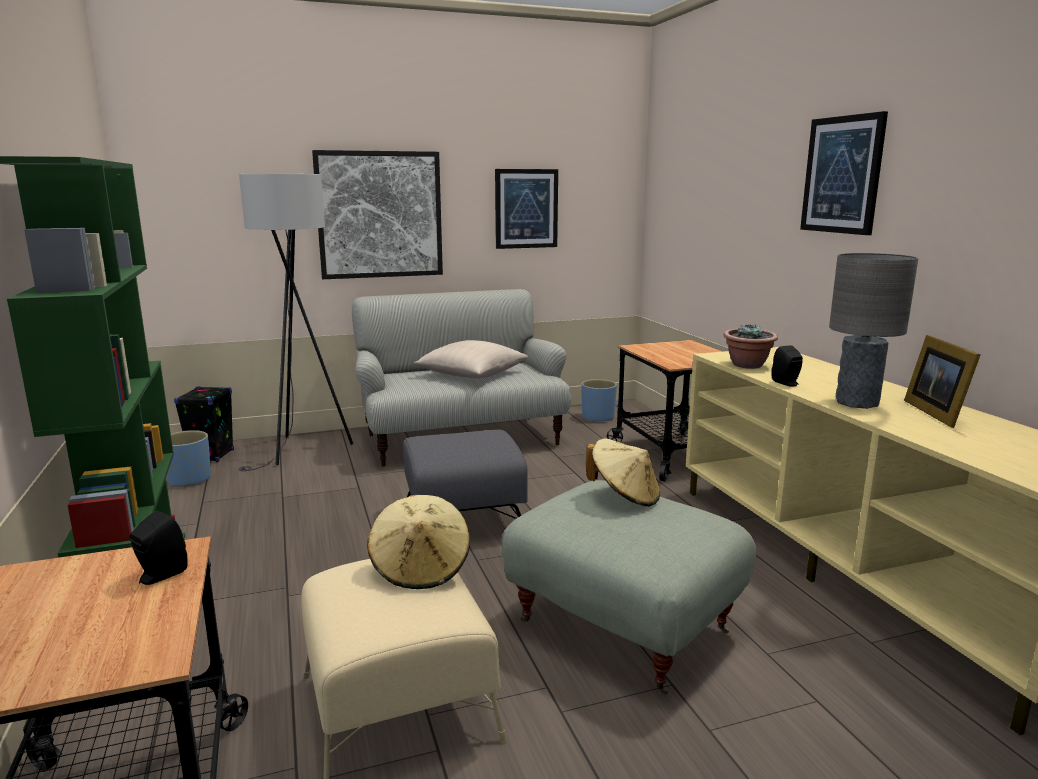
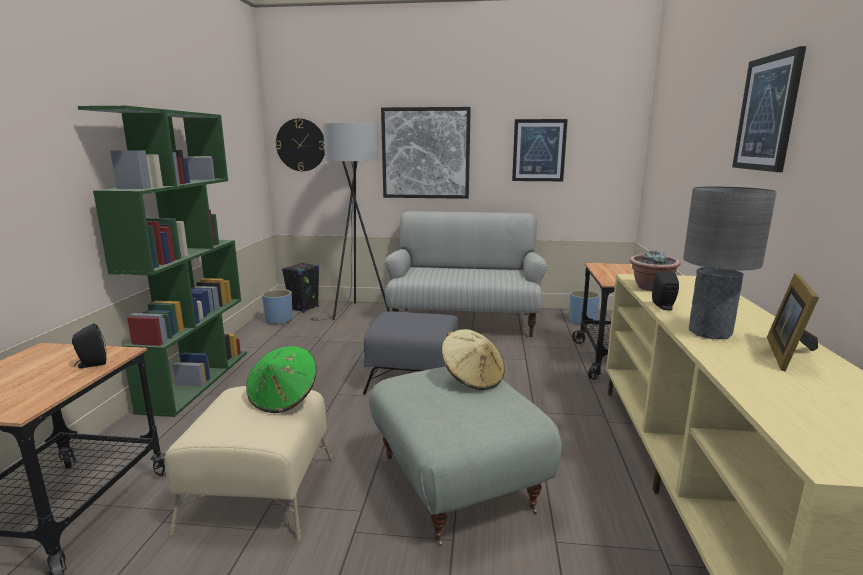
camera: 25 degrees right, 0 degrees up
(183, 205) = (301, 145): none -> wall clock
(421, 568) = (284, 398): beige hat -> green hat
(472, 374) = (472, 274): beige pillow -> none

